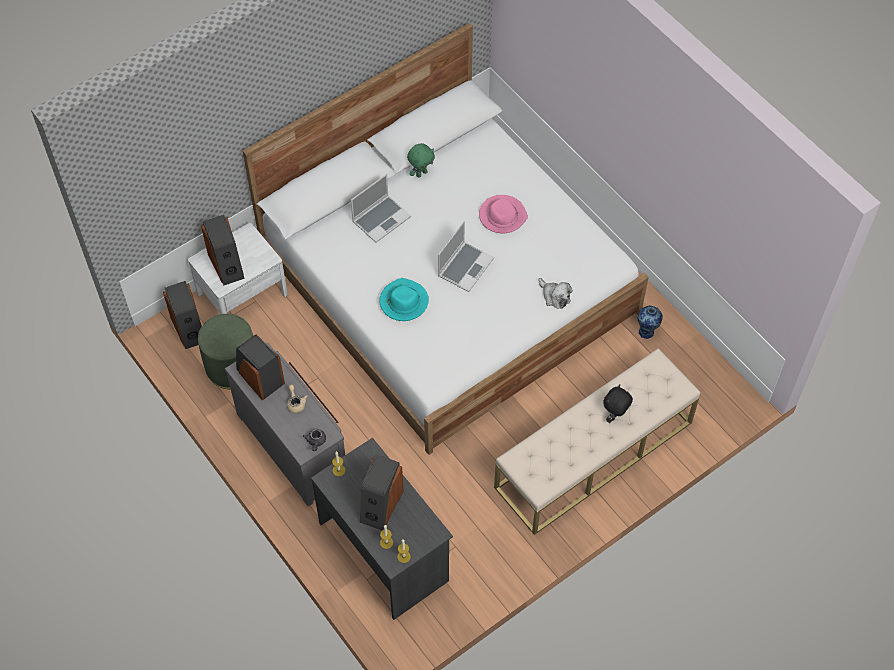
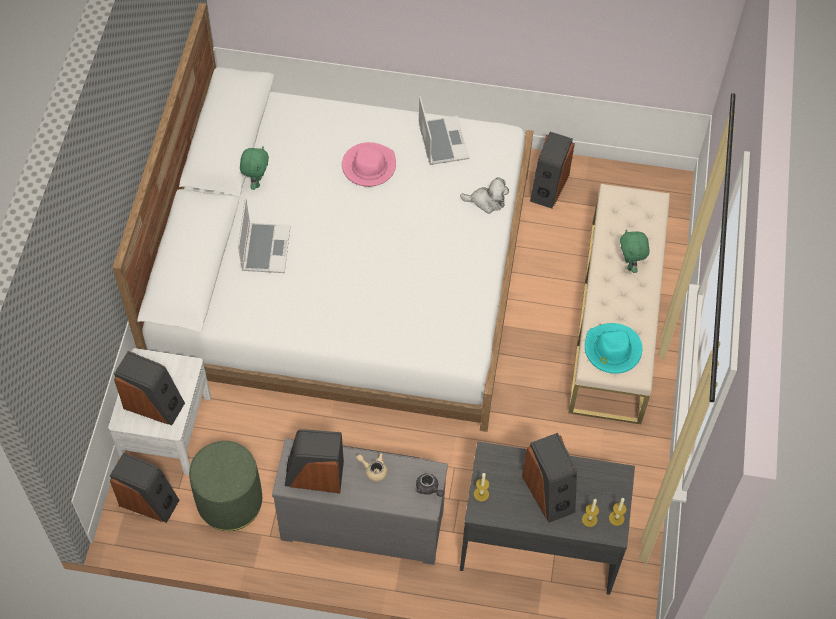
camera: 45 degrees left, 0 degrees up
(403, 302) = (367, 305): turquoise hat -> turquoise hat (612, 350)
(465, 266) = (386, 233): laptop -> laptop (442, 141)
(615, 416) = (630, 265): black plush toy -> green plush toy
(647, 332) = (548, 187): vase -> speaker

